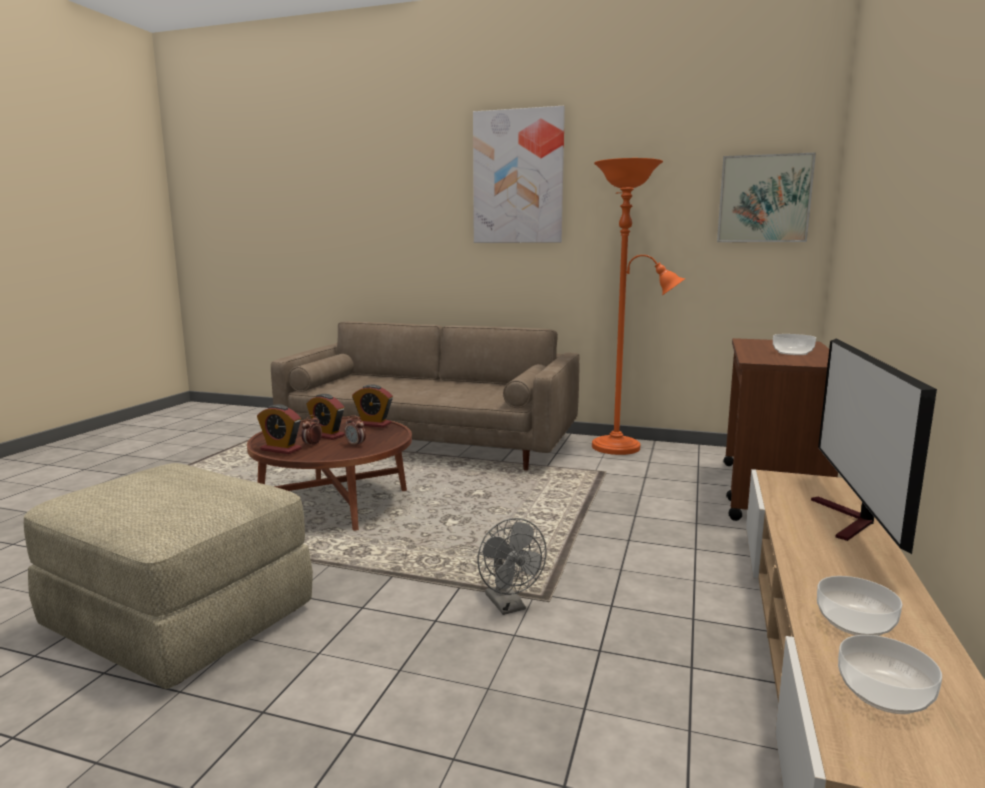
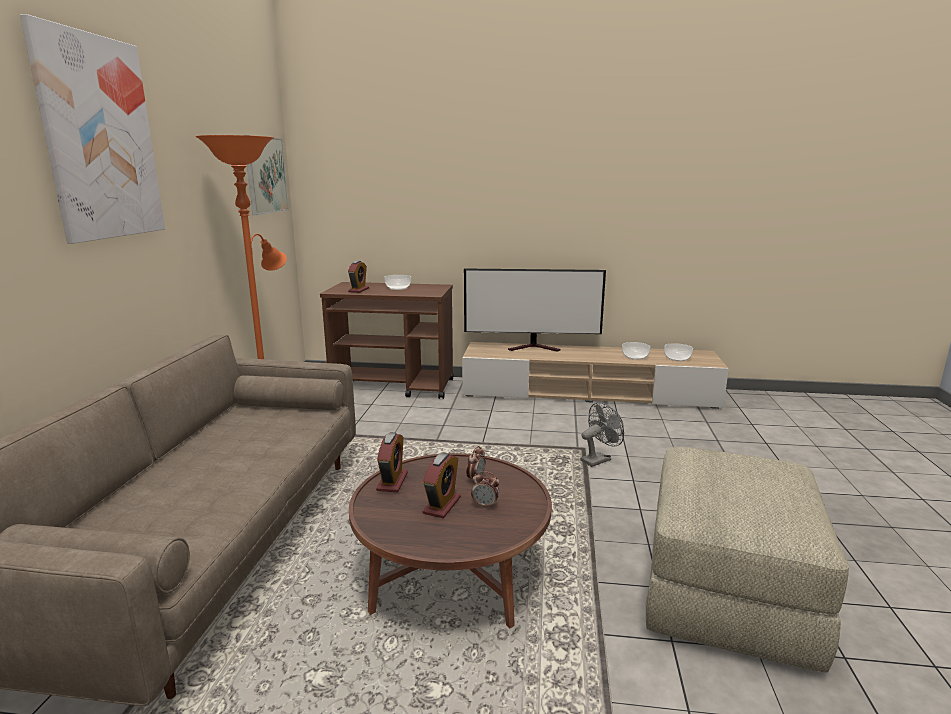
camera: 100 degrees left, 5 degrees up
(281, 449) = (516, 518): alarm clock -> alarm clock (358, 290)

